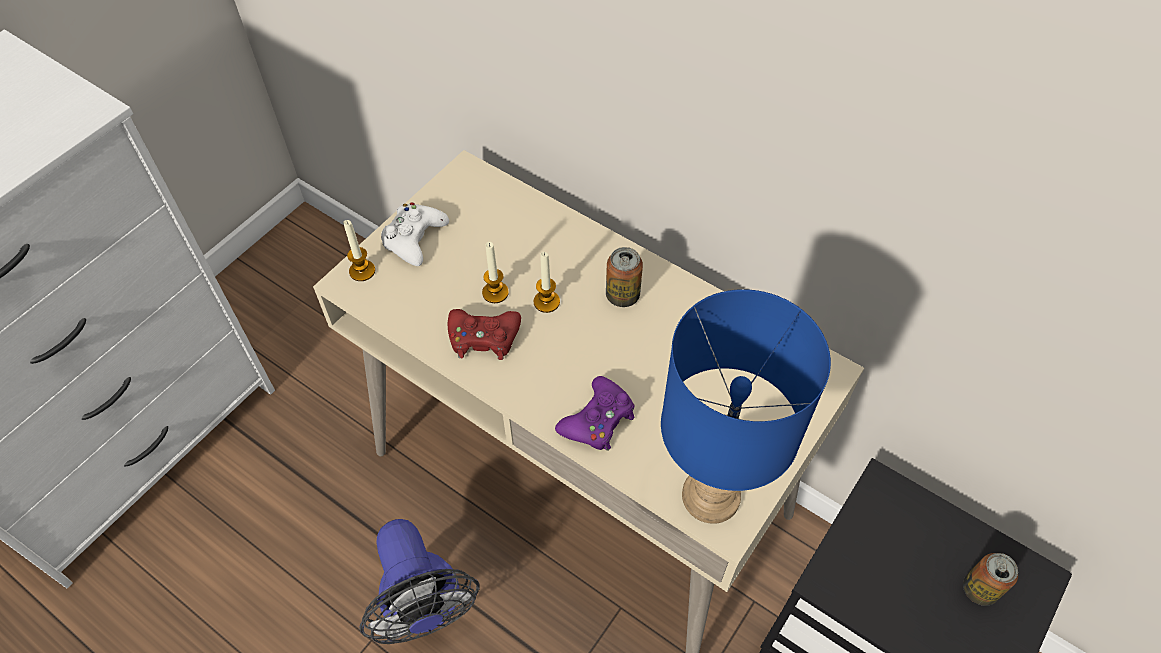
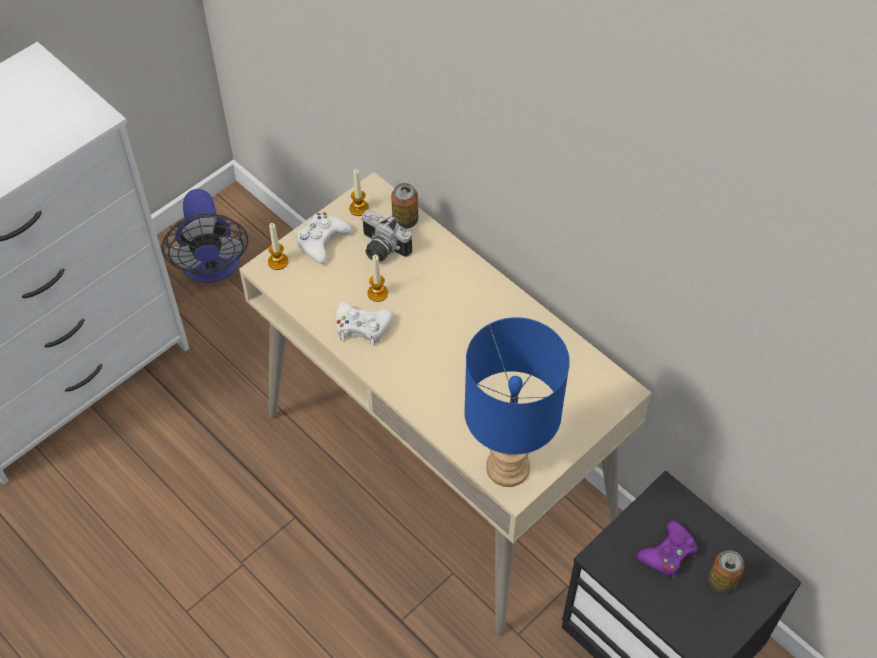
camera: 10 degrees right, 0 degrees up
(424, 607) = (289, 545): fan -> fan (212, 267)
(483, 338) = (362, 327): red game controller -> white game controller
(489, 239) = (381, 249): none -> camera
(546, 302) = (416, 306): candle -> candle (359, 208)
(598, 420) = (436, 401): purple game controller -> purple game controller (668, 554)
(622, 295) = (476, 309): can -> can (405, 220)

